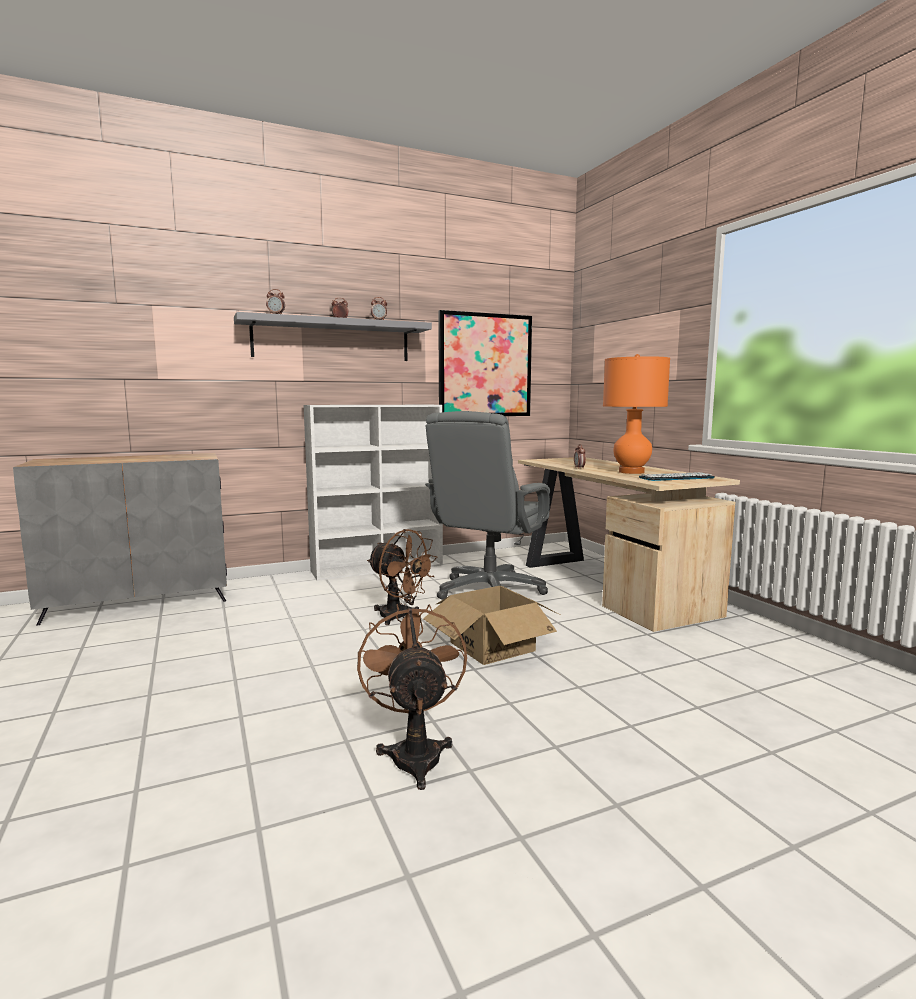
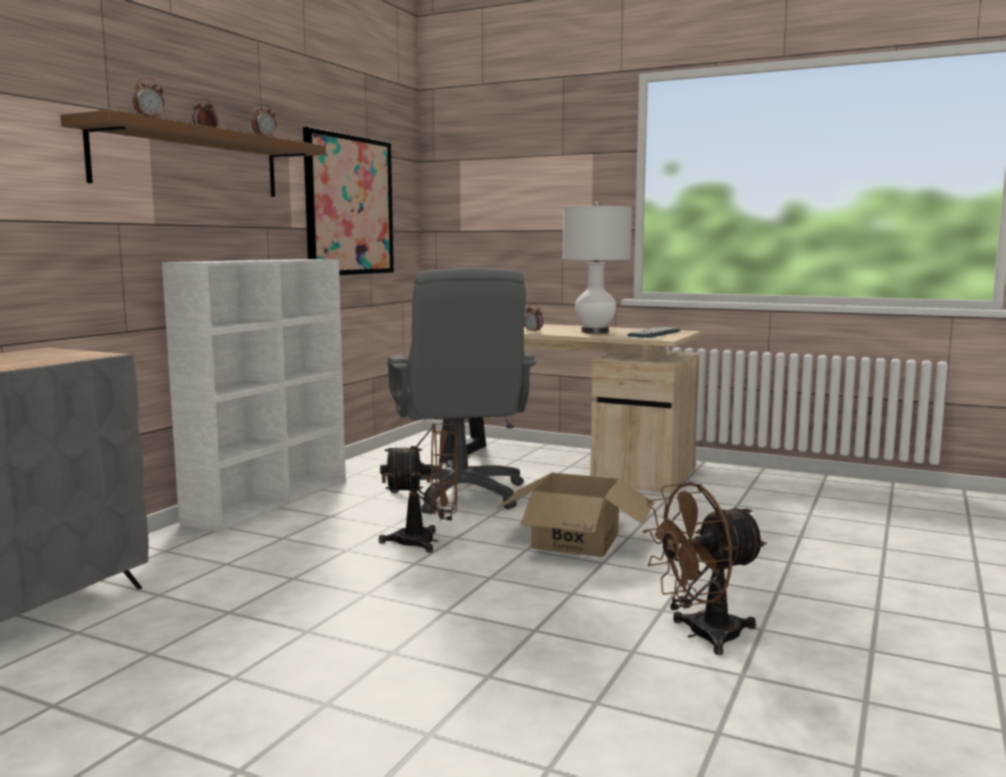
camera: 40 degrees left, 0 degrees up
(332, 340) = (190, 162): grey shelf -> brown shelf
(415, 752) = (702, 635): brown fan -> brown fan turned 60 degrees counterclockwise
(631, 472) = (594, 332): orange table lamp -> white table lamp

